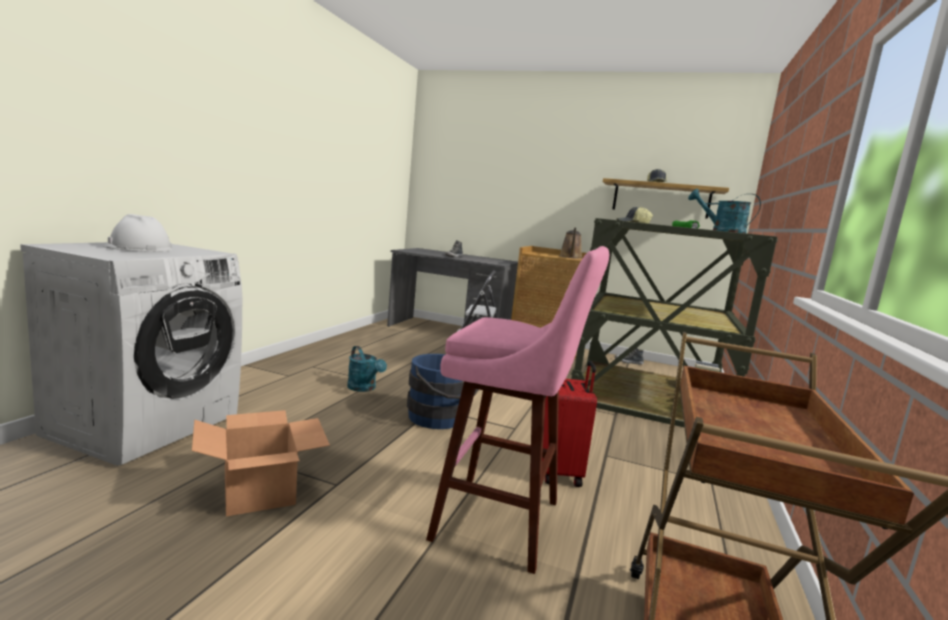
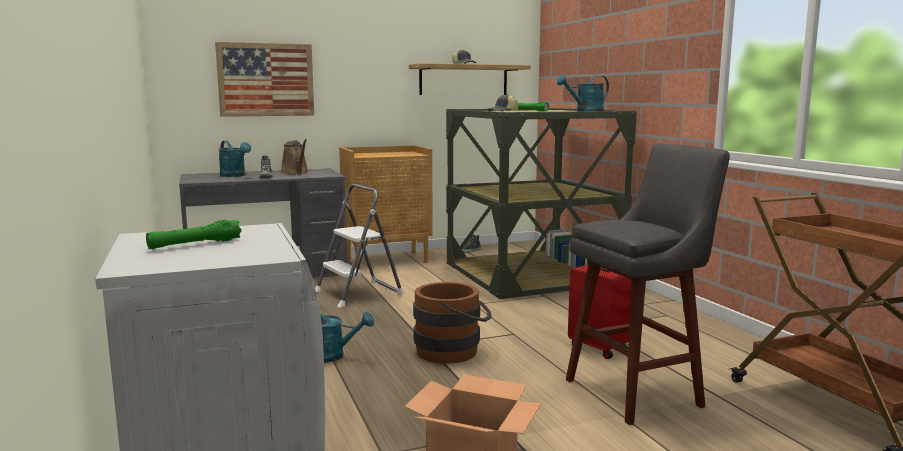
camera: 40 degrees left, 0 degrees up
(138, 248) = (195, 244): white hard hat -> green flashlight
(440, 253) = (235, 175): none -> turquoise watering can
(440, 419) = (453, 351): blue bucket -> brown bucket
(485, 185) = (266, 79): none -> picture
(502, 522) = (637, 392): pink stool -> grey stool
(570, 257) = (396, 153): brown watering can -> brown watering can (295, 173)

